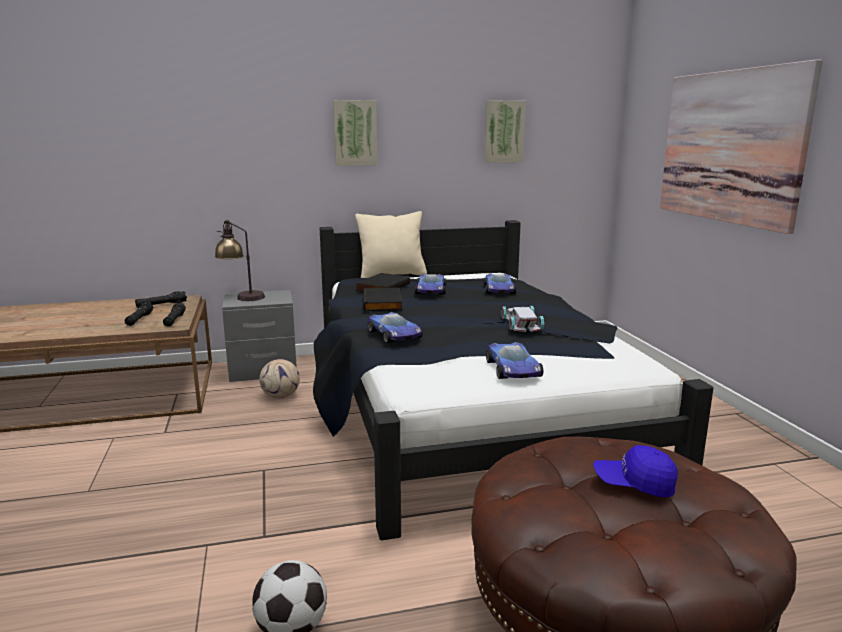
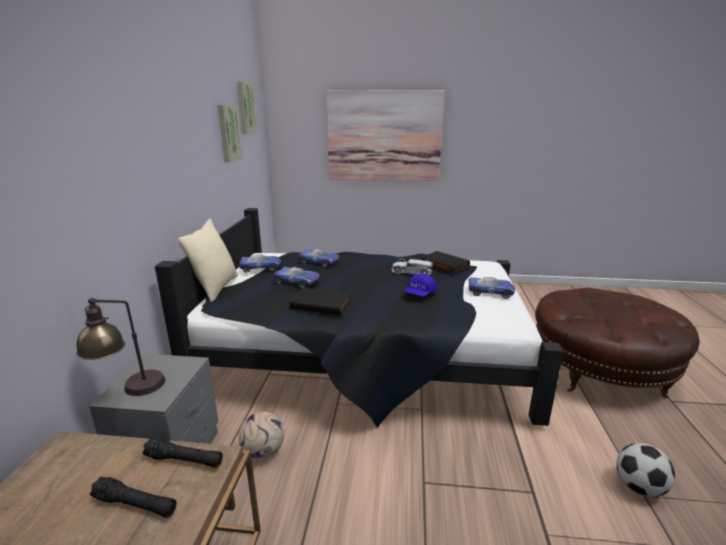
camera: 70 degrees left, 5 degrees up
(161, 305) = (69, 477): black flashlight -> none
(355, 133) = (152, 146): picture -> picture (245, 108)
(382, 287) = (264, 297): black book -> black book (443, 265)
(395, 334) = (414, 312): toy car -> toy car (261, 267)
(634, 484) = (606, 304): blue cap -> blue cap (419, 293)

